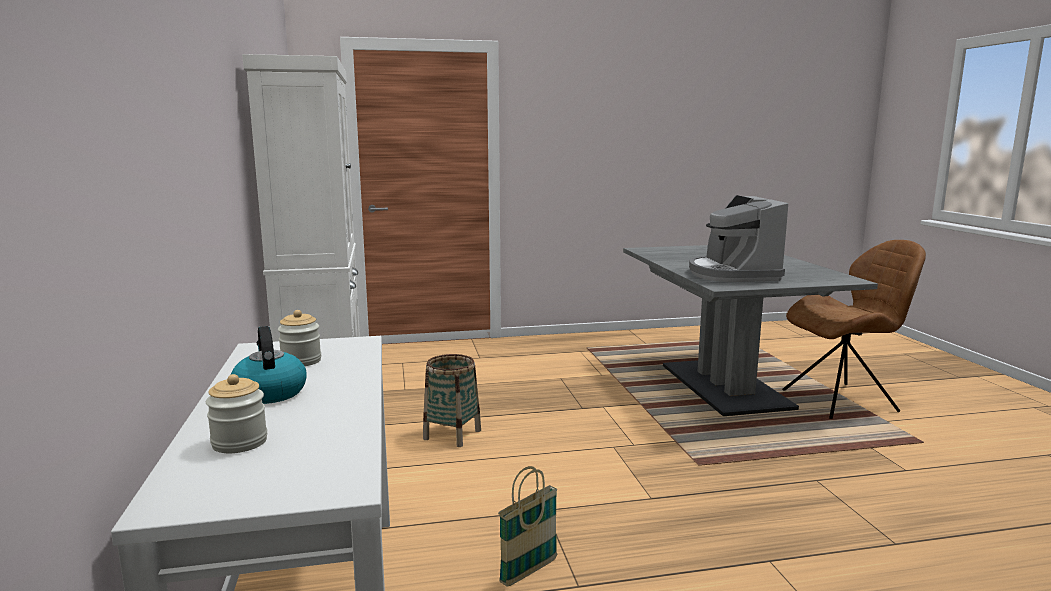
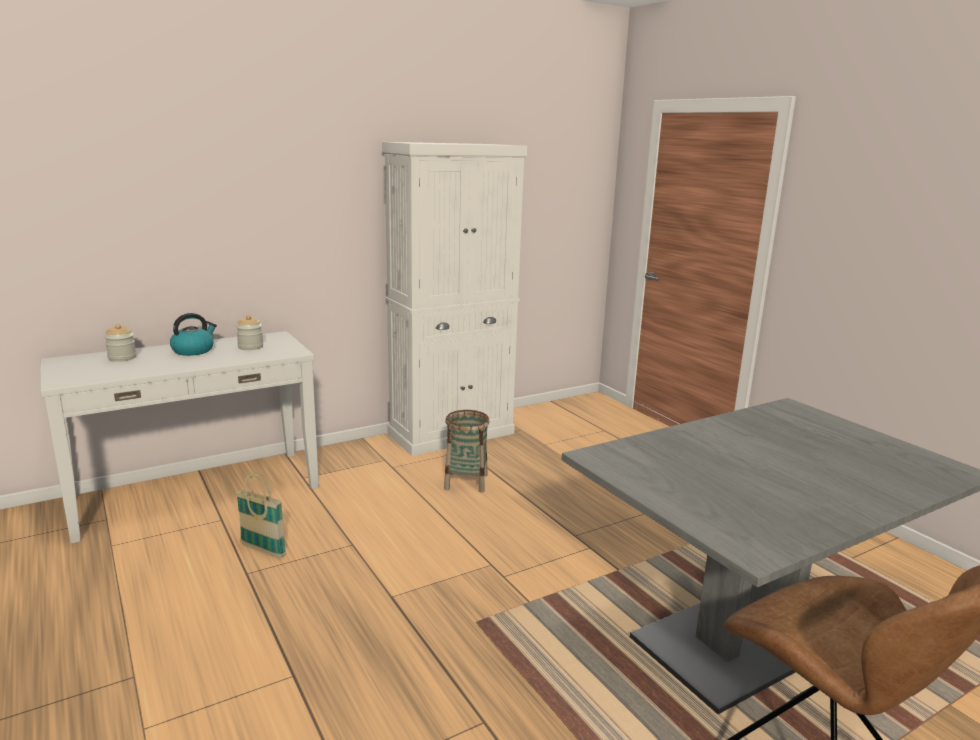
camera: 70 degrees right, 5 degrees up
(732, 274) = (685, 462): coffee machine -> none

